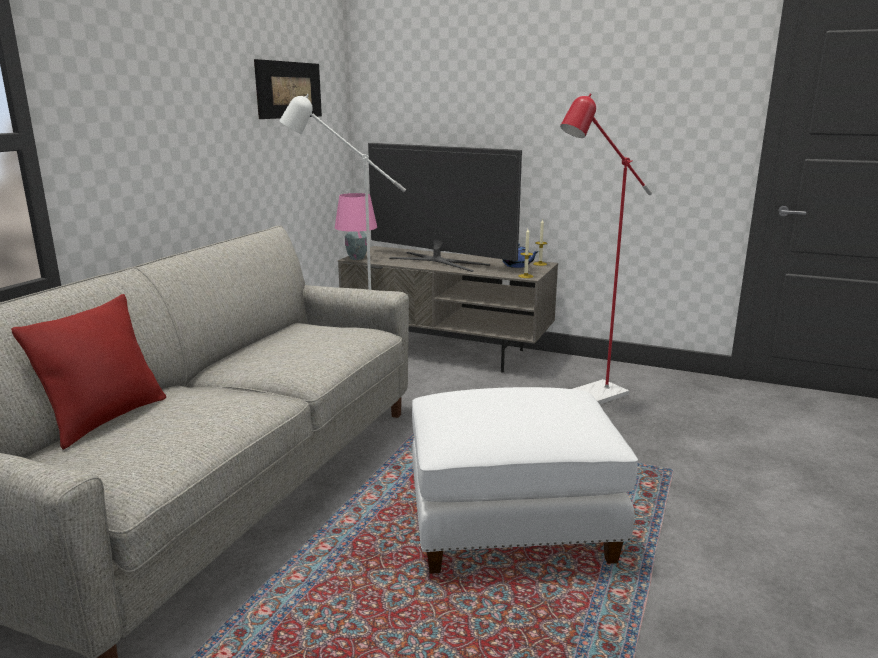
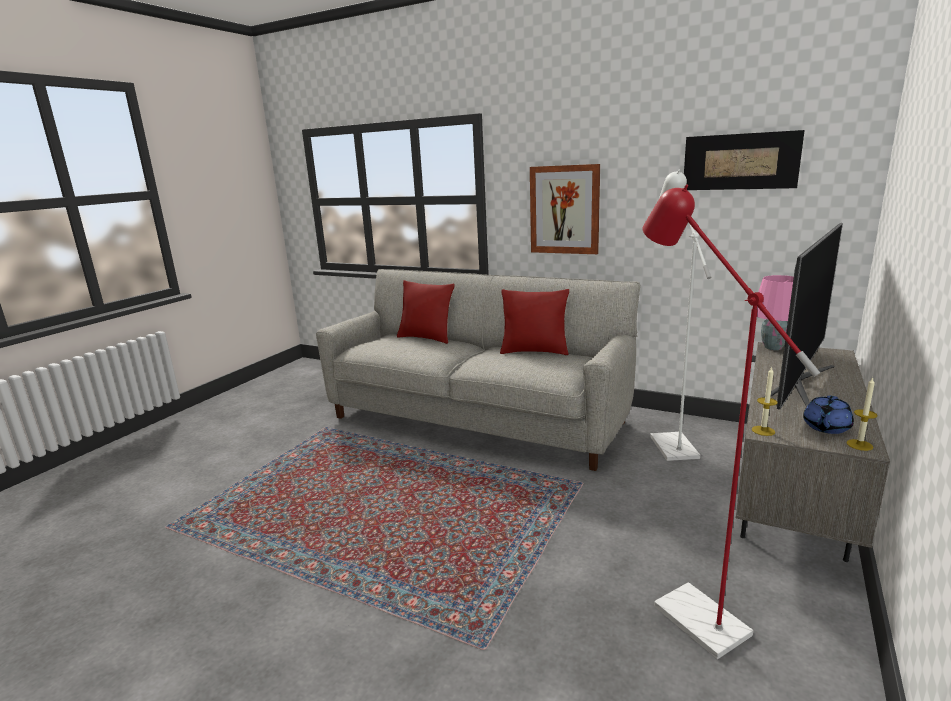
camera: 95 degrees right, 0 degrees up
(157, 150) = (564, 210): none -> picture
(261, 344) = (534, 351): none -> red pillow
(511, 525) = (410, 523): white ottoman -> none

